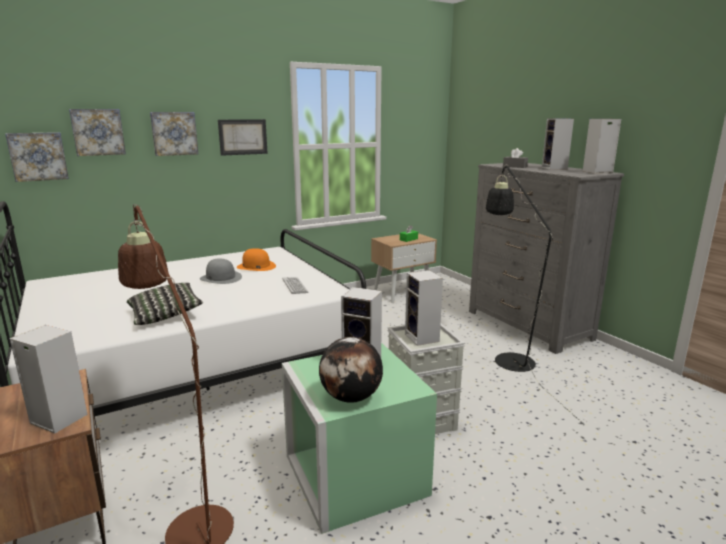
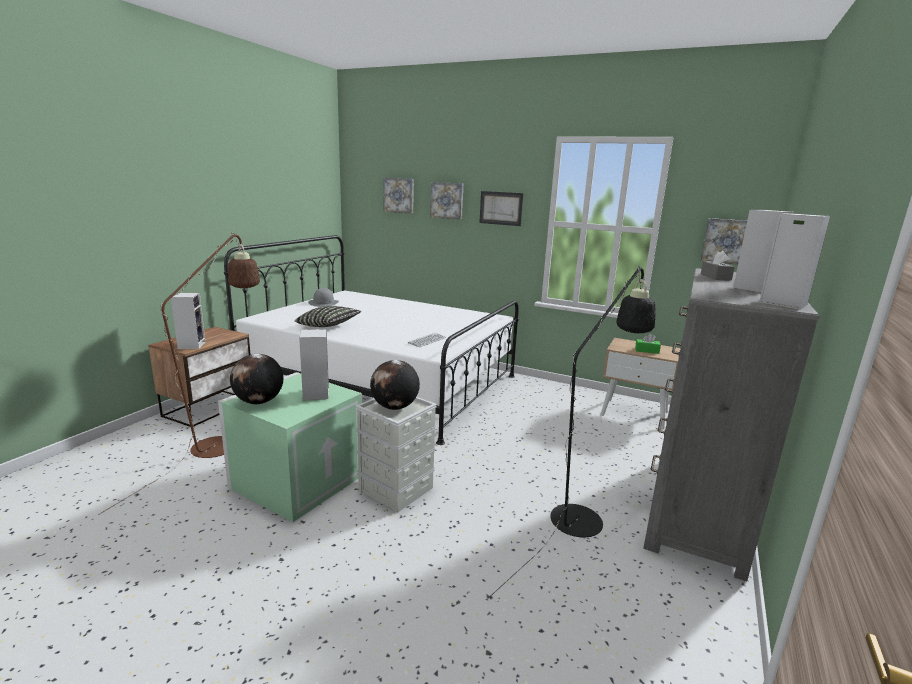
camera: 55 degrees right, 0 degrees up
(38, 156) = (366, 209): picture -> picture (727, 241)
(221, 278) = (411, 320): grey hat -> grey hat (323, 303)
(256, 266) = (451, 322): orange hat -> none
(423, 338) = (394, 407): speaker -> globe

